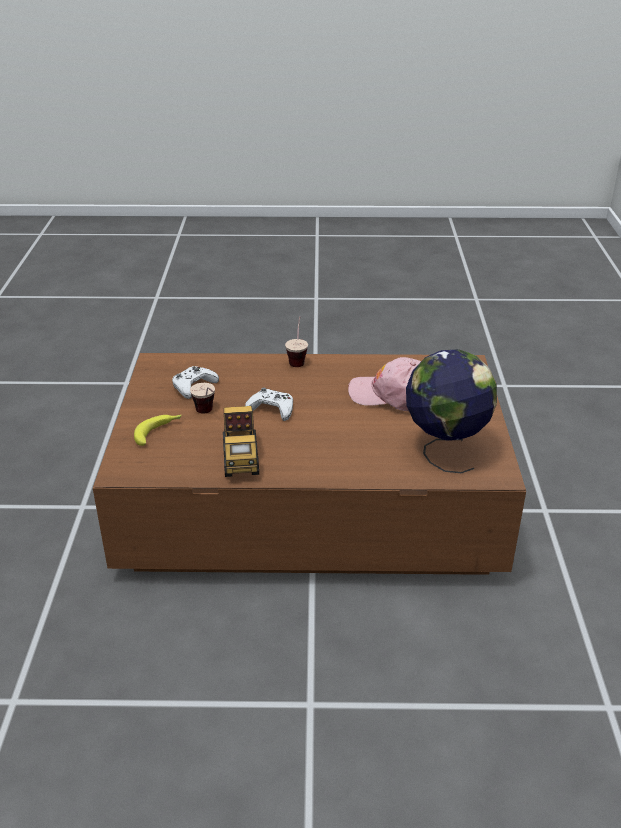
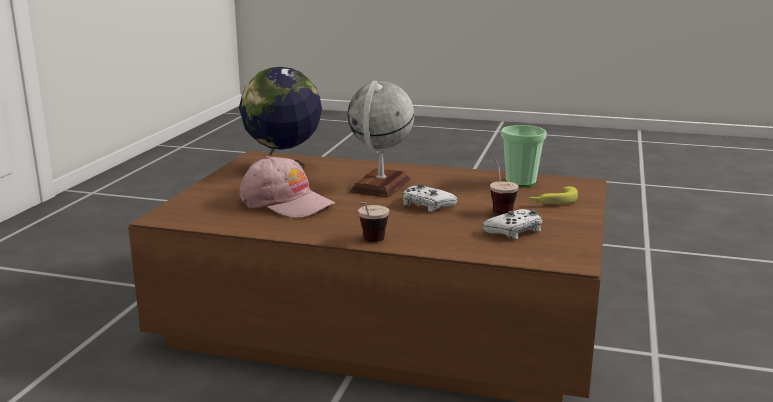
camera: 165 degrees left, 15 degrees down
(187, 463) = (520, 182): none -> cup
(240, 459) = (470, 180): toy truck -> none
(326, 434) = (380, 185): none -> globe

